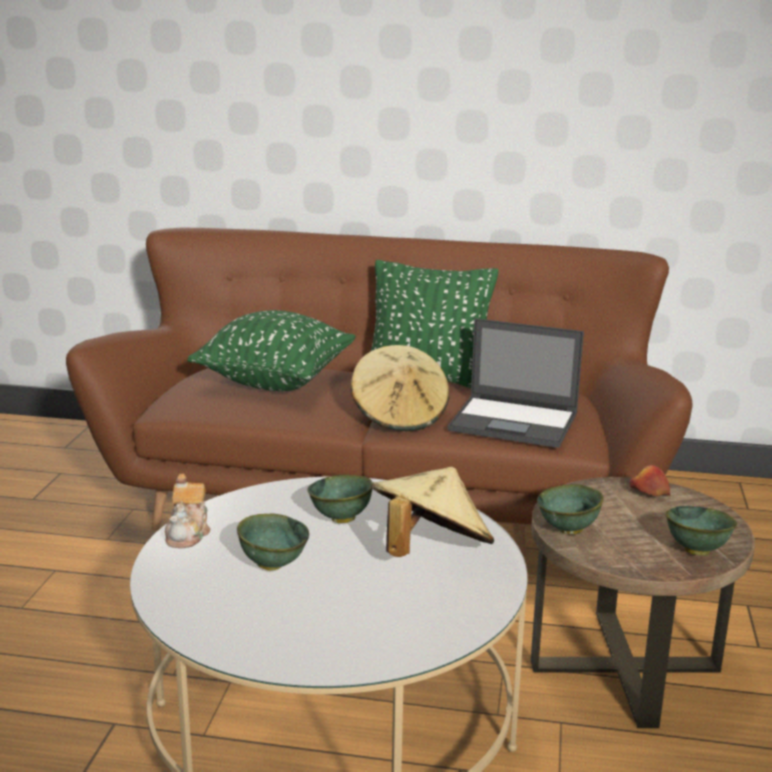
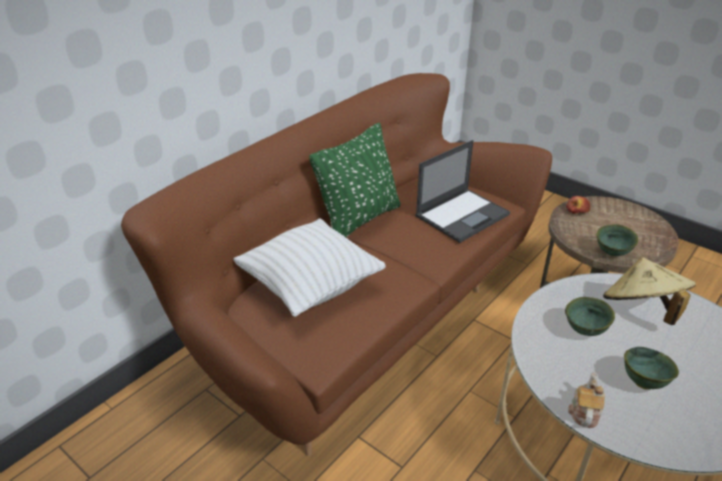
camera: 60 degrees left, 15 degrees up
(188, 533) = (584, 411): teapot -> teapot turned 105 degrees counterclockwise
(275, 381) = (310, 287): green pillow -> white pillow
(399, 416) = (420, 253): beige hat -> none
(695, 550) = (648, 225): green bowl -> none

